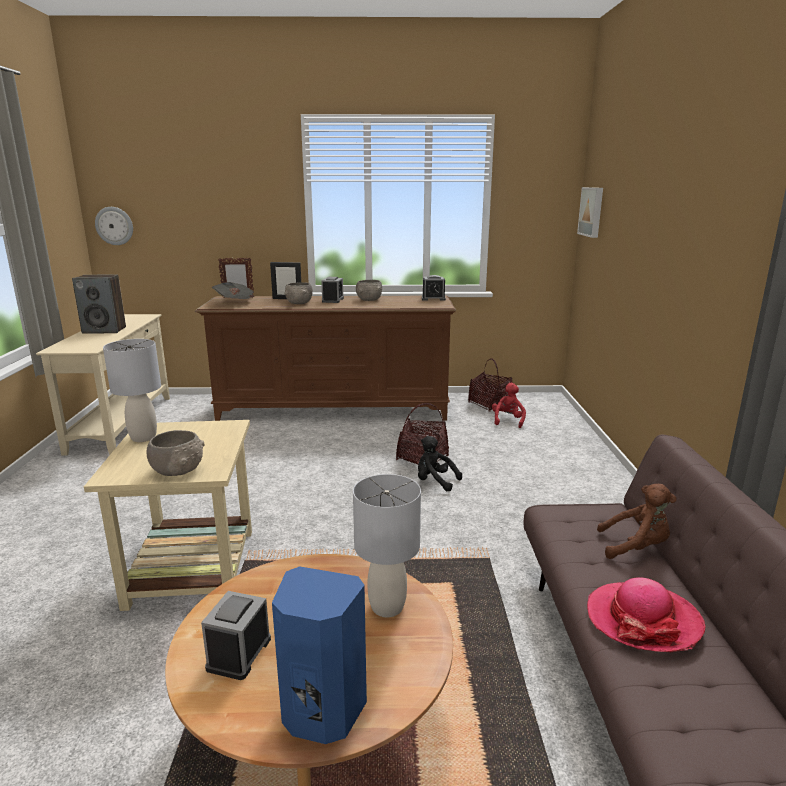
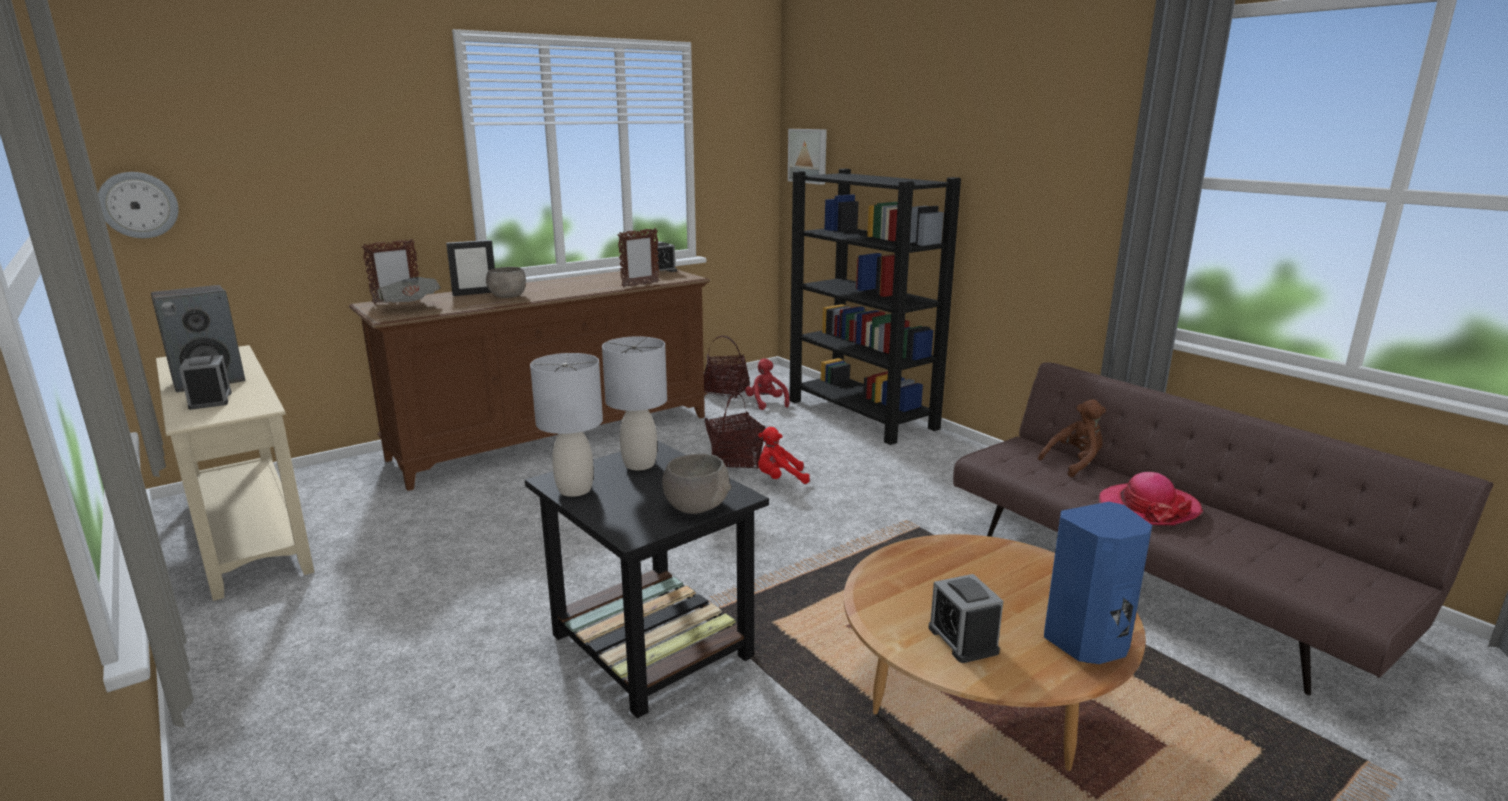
camera: 35 degrees left, 0 degrees up
(192, 566) = (649, 644): beige side table -> black side table
(332, 300) = (543, 287): alarm clock -> alarm clock (210, 400)
(369, 300) = (588, 281): grey bowl -> none
(388, 607) = (1006, 561): grey table lamp -> grey table lamp (640, 464)
(395, 307) = (640, 285): none -> picture frame
(435, 482) = (780, 479): black plush toy -> red plush toy
(575, 449) = (861, 414): none -> black bookcase

